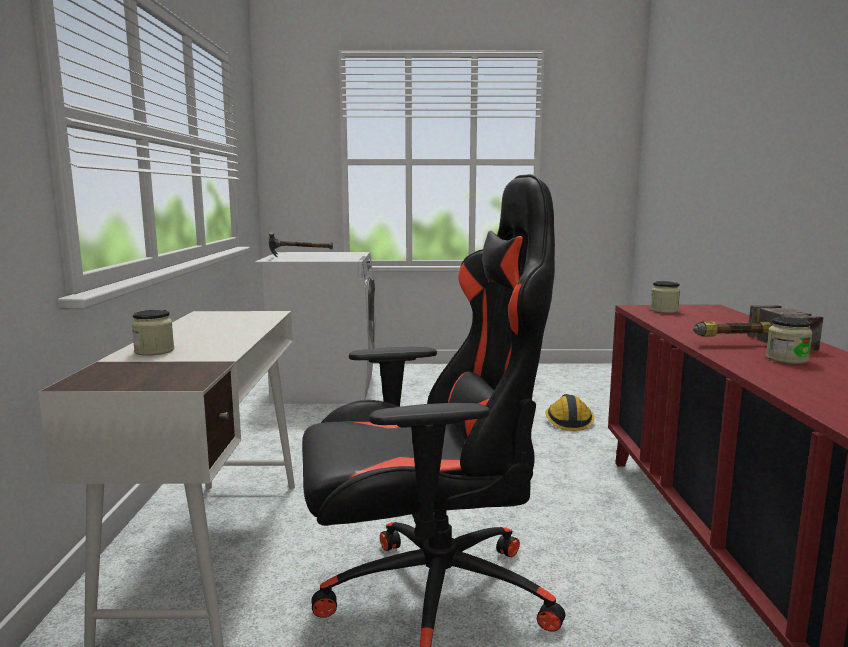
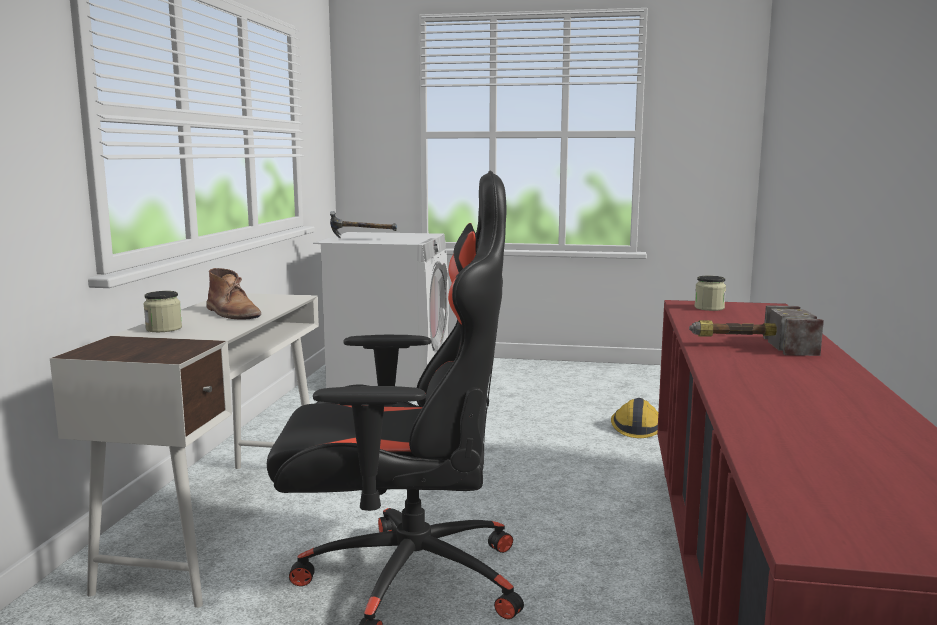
camera: 10 degrees right, 0 degrees up
(218, 331) = (232, 313): none -> brown boot
(786, 359) = (769, 363): jar -> none

